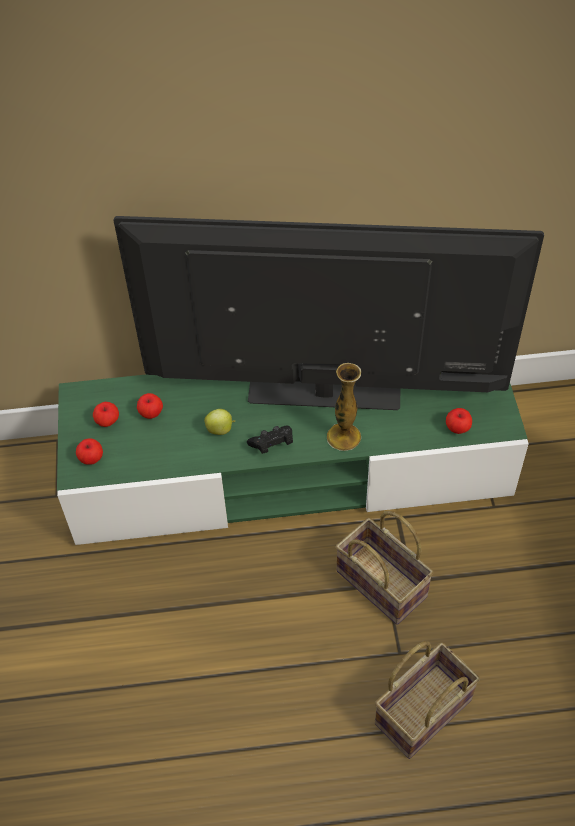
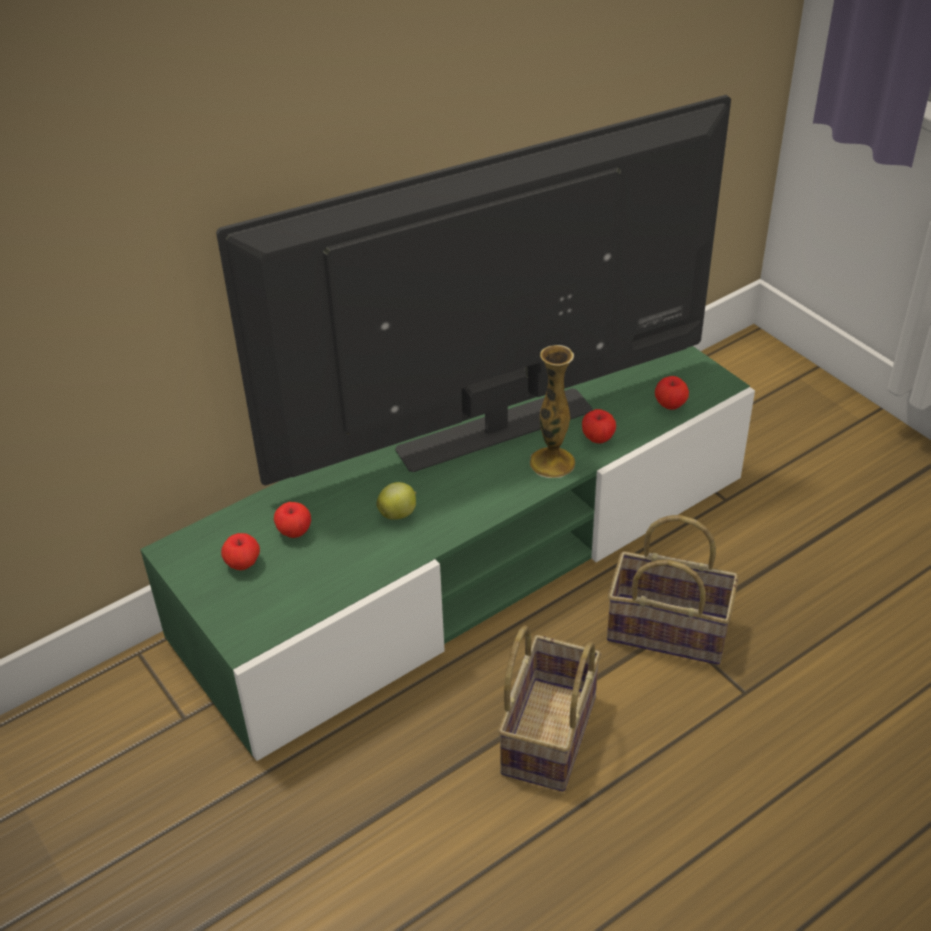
camera: 30 degrees left, 10 degrees down
(91, 458) = (253, 613): apple -> apple (597, 438)
(272, 445) = (475, 504): black game controller -> none
(423, 708) = (816, 737): basket -> basket (547, 731)

